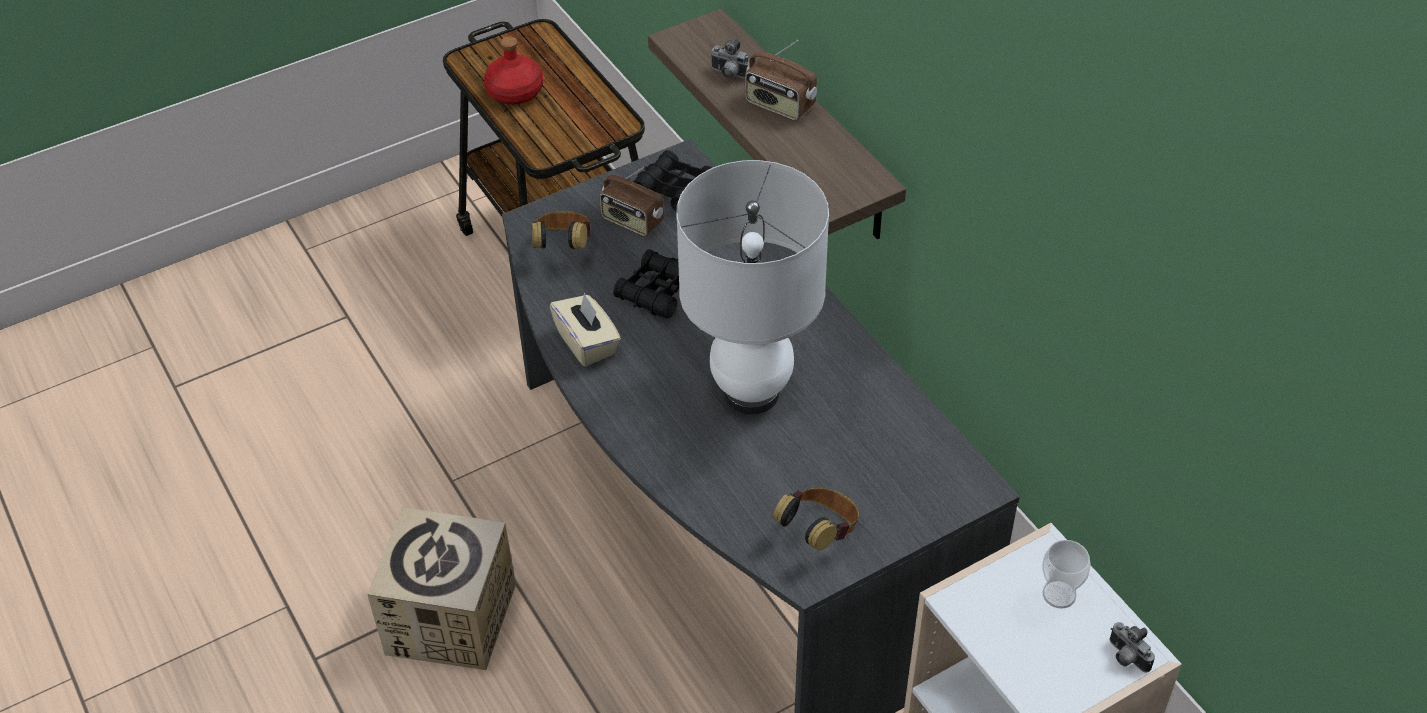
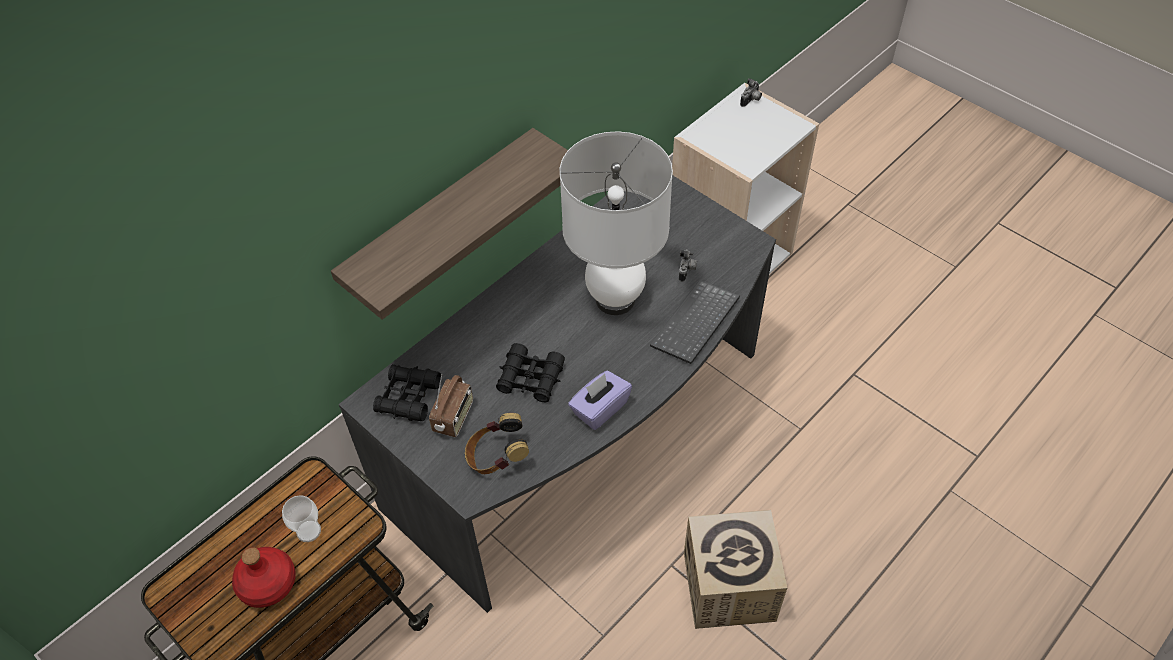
camera: 105 degrees left, 5 degrees up
(587, 343) = (600, 409): beige tissue box -> purple tissue box
(676, 467) = (696, 325): none -> keyboard
(730, 75) = (425, 244): camera -> camera (687, 271)
(779, 105) = (458, 207): radio -> none
(819, 532) = (717, 242): headphones -> none
(1059, 594) = (723, 128): cup -> cup (308, 531)

